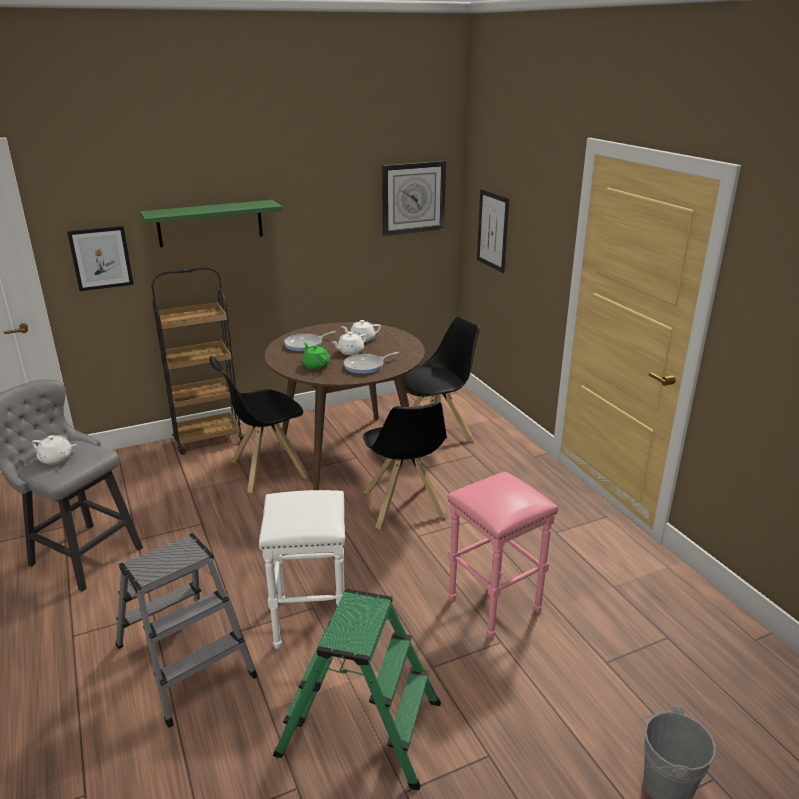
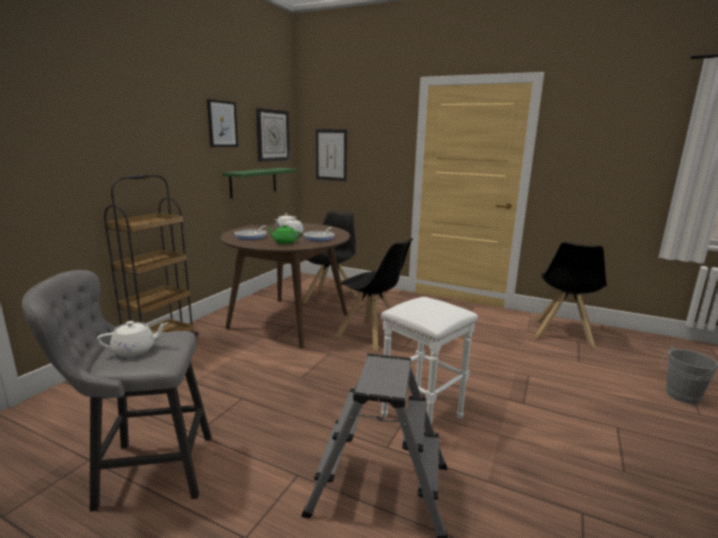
camera: 40 degrees left, 10 degrees down
(101, 258) = (46, 164): picture -> picture (222, 124)
(210, 223) = (147, 138): green shelf -> green shelf (253, 182)
(266, 470) = (243, 349): black chair -> black chair (563, 334)
(360, 728) = (549, 455): green step ladder -> none
(496, 604) = (497, 360): pink stool -> none

